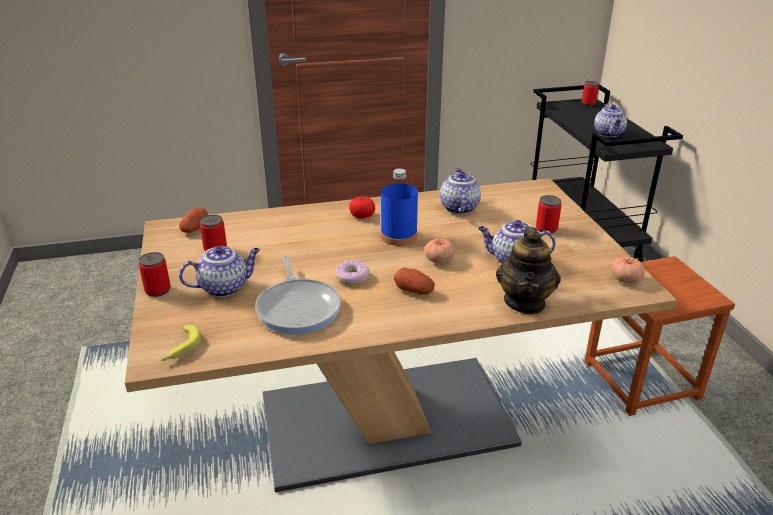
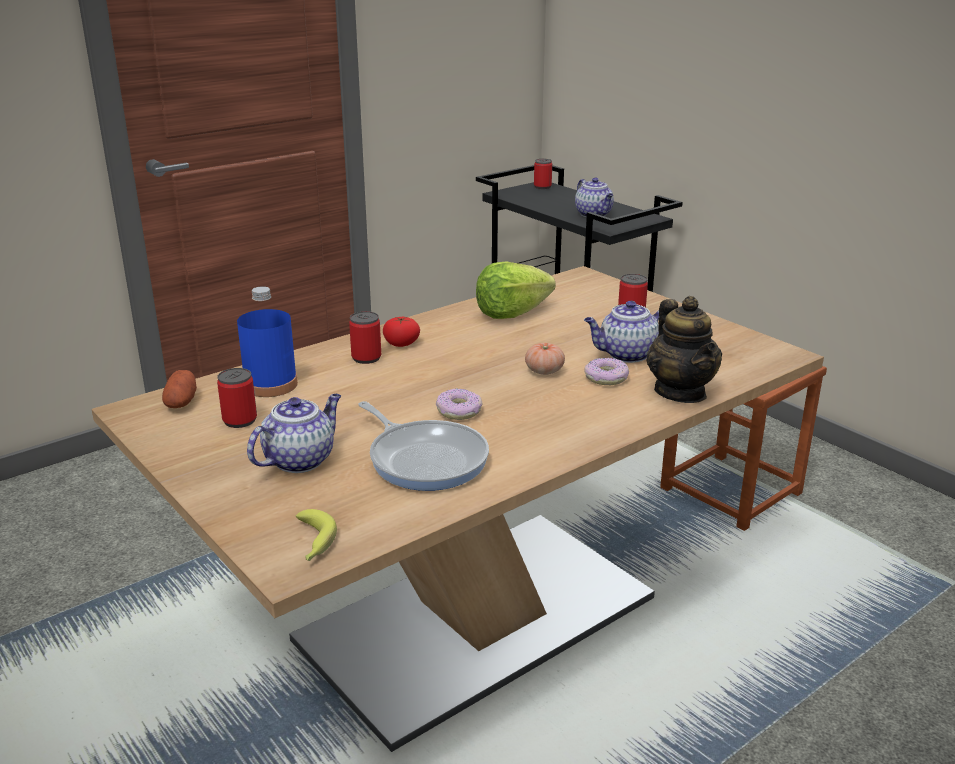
camera: 25 degrees left, 5 degrees down
(158, 290) = (204, 485): can -> can (366, 358)
(398, 236) = (470, 356): blue bottle -> blue bottle (270, 385)
(414, 290) = (547, 408): potato -> none
(458, 207) = (511, 313): teapot -> lettuce
(479, 276) = (606, 378): none -> donut
(626, 279) = (758, 348): tomato -> none

